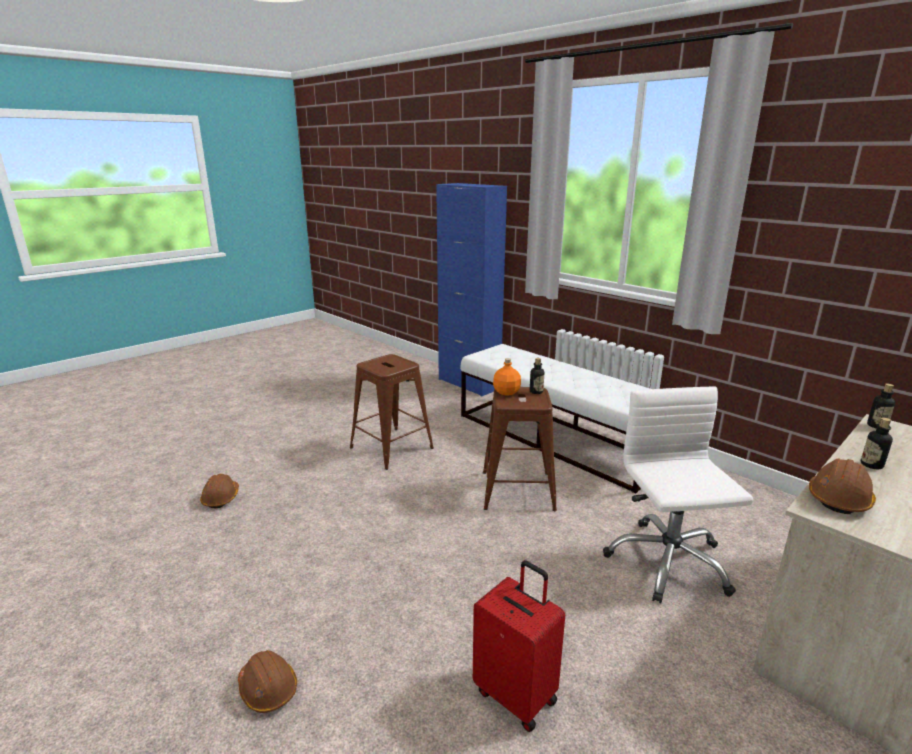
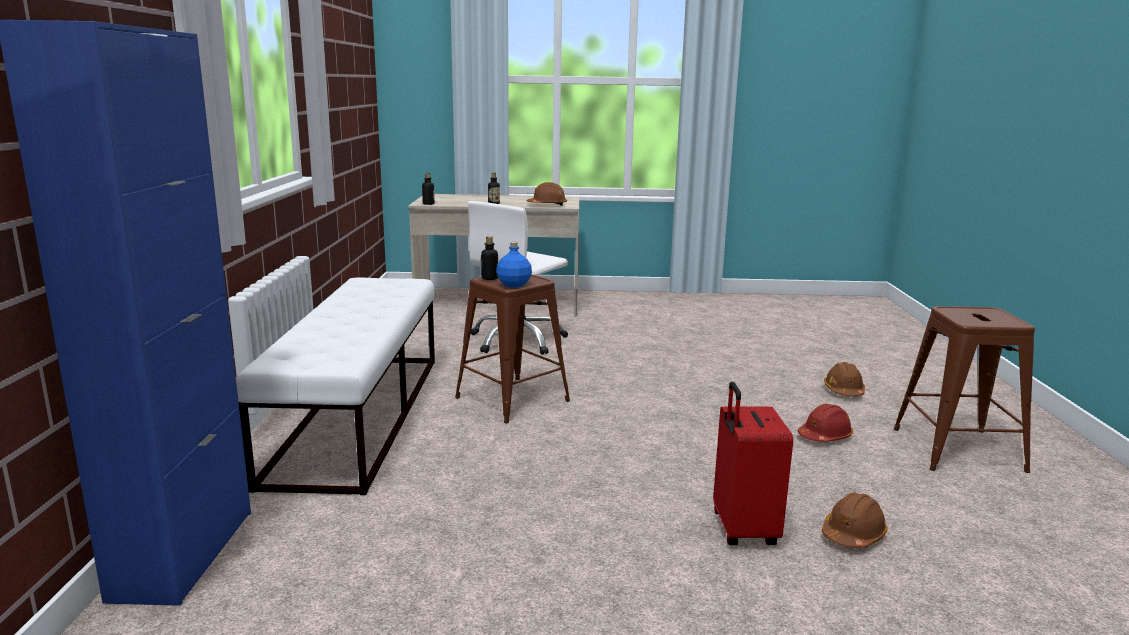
camera: 135 degrees left, 5 degrees down
(263, 580) = (825, 436): none -> red hard hat
(391, 448) = (549, 496): brown stool -> brown stool (958, 450)
(507, 392) = (513, 285): orange bottle -> blue bottle
(516, 695) = (699, 346): red suitcase -> red suitcase (742, 530)

